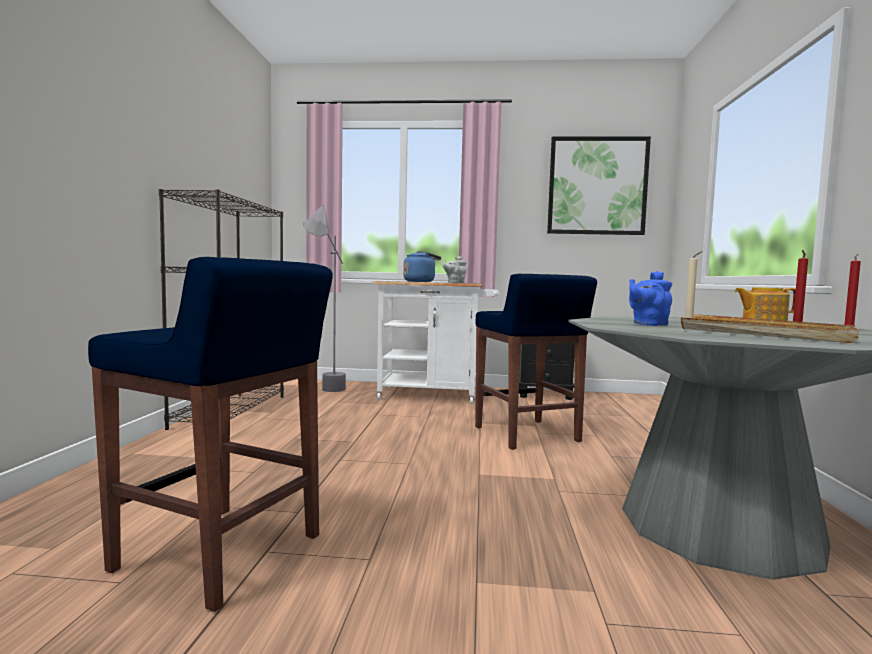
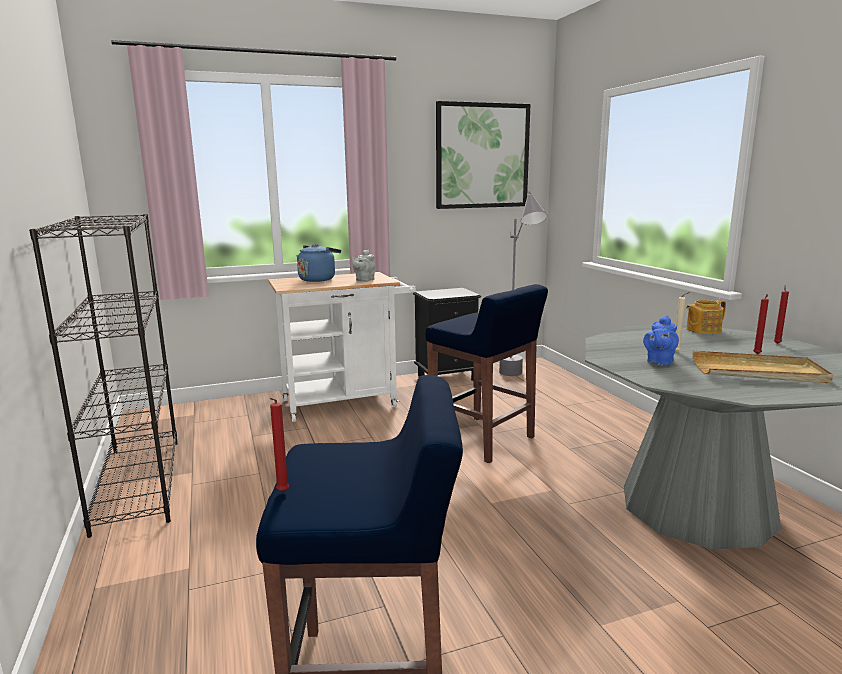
camera: 25 degrees left, 10 degrees up
(147, 328) = (281, 492): none -> red candle
(326, 393) = (222, 425): grey floor lamp -> grey floor lamp (518, 378)

